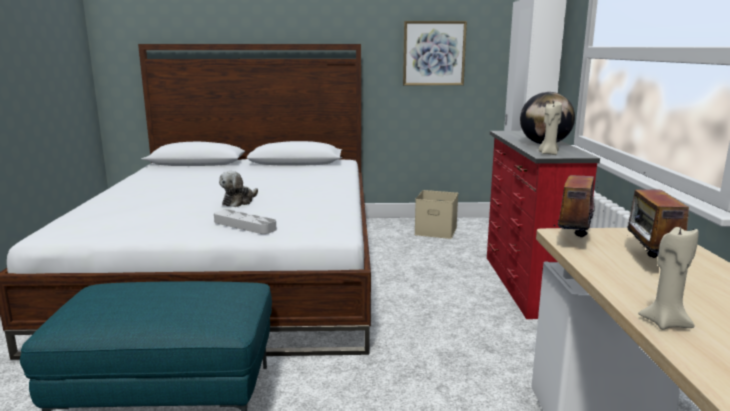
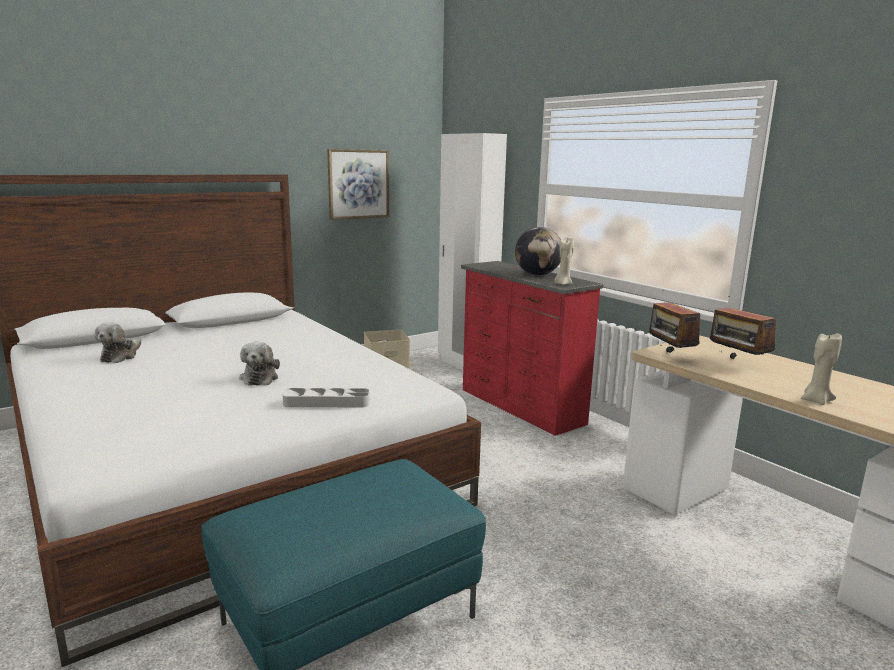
camera: 35 degrees left, 0 degrees up
(188, 175) = (120, 356): none -> plush toy

